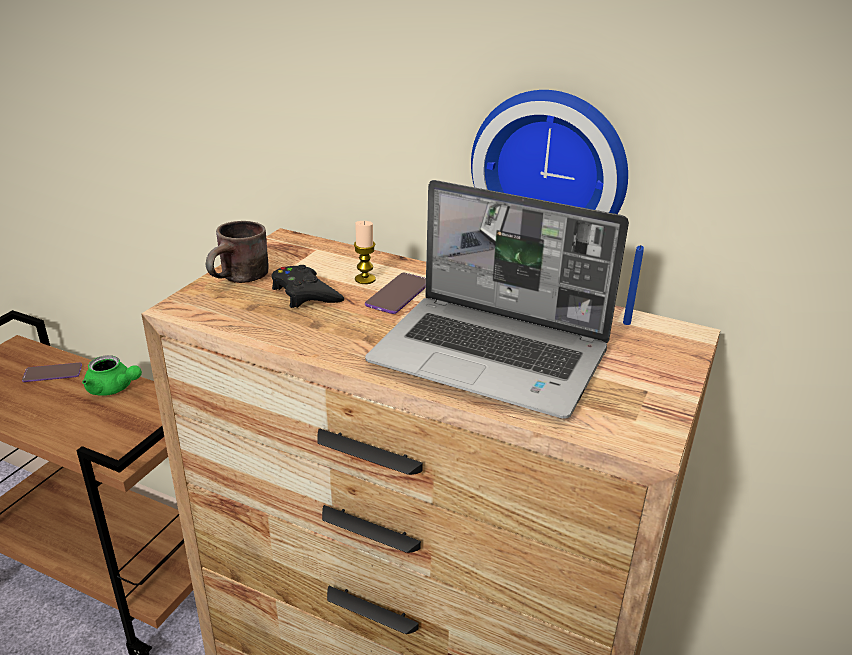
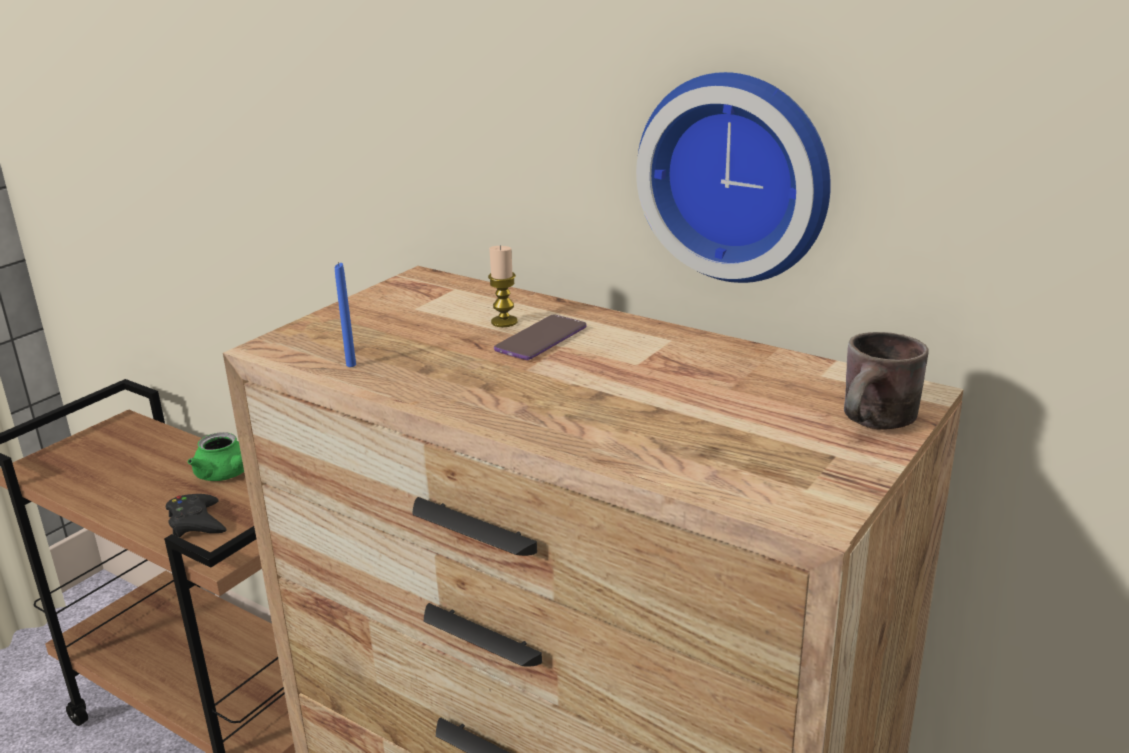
camera: 10 degrees right, 5 degrees down
(52, 373) = (160, 454): phone -> none
(242, 279) = (353, 319): brown mug -> brown mug (879, 424)
(305, 294) = (424, 336): black game controller -> black game controller (196, 522)
(493, 357) = (639, 411): laptop -> none
(626, 323) = (833, 378): blue candle -> blue candle (351, 365)

